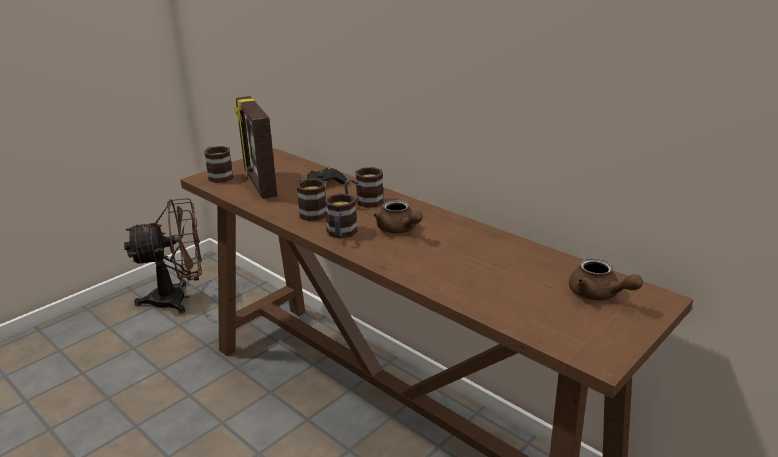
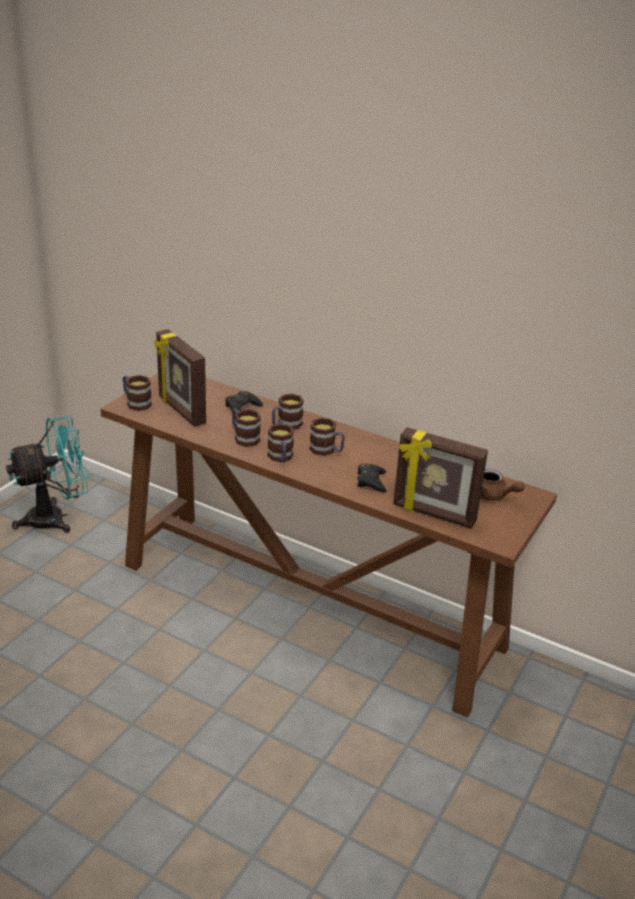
camera: 15 degrees left, 5 degrees up
(178, 298) = (56, 518): brown fan -> turquoise fan
(399, 230) = (327, 450): brown teapot -> mug
(439, 266) = (371, 481): none -> black game controller
(508, 311) = (433, 514): none -> picture frame

